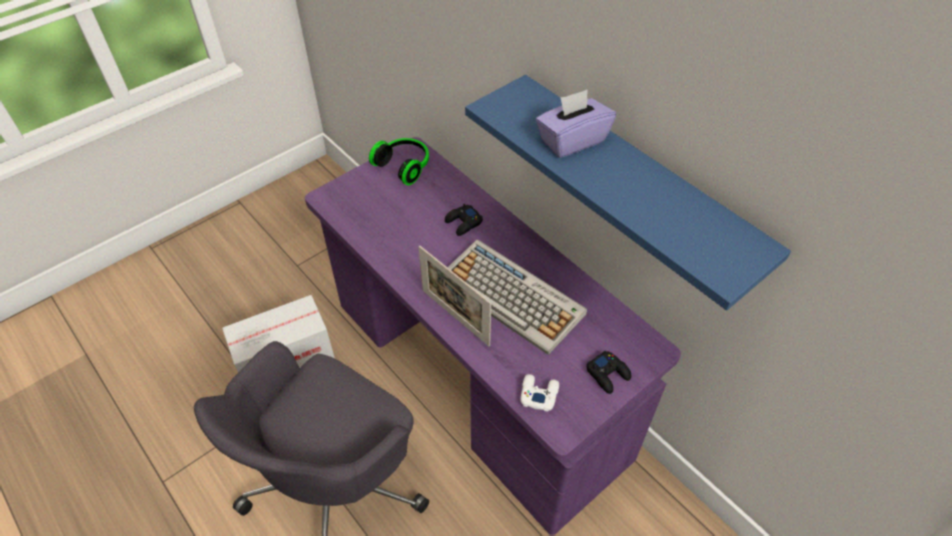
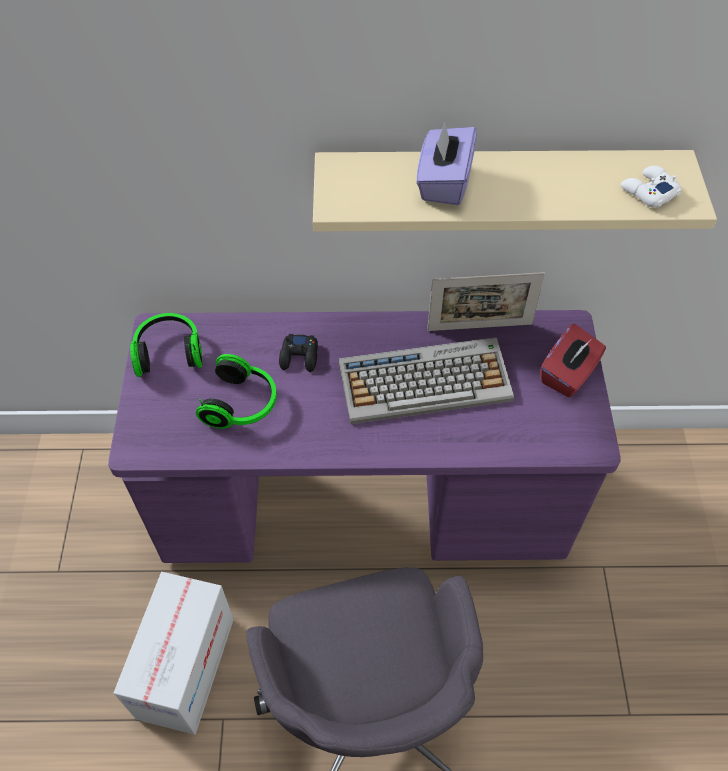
camera: 50 degrees left, 5 degrees up
(401, 221) = (242, 404): none -> headphones
(455, 317) = (407, 441): picture frame -> picture frame (479, 327)
(538, 394) = (547, 437): white game controller -> white game controller (648, 191)
(608, 374) = (568, 374): black game controller -> red tissue box
(635, 183) = (498, 186): blue shelf -> beige shelf

